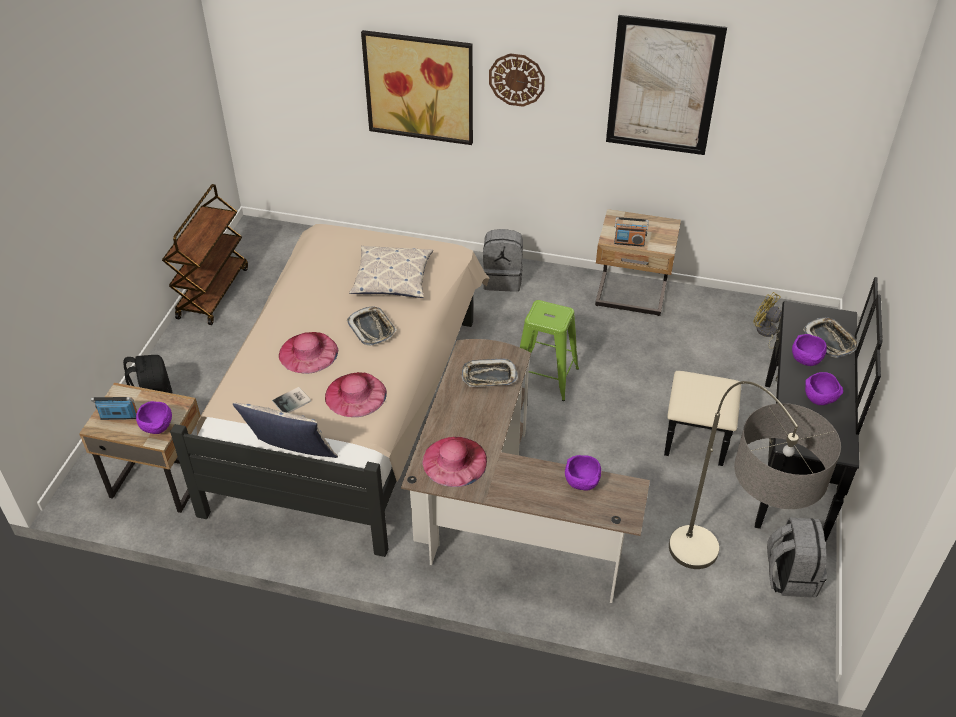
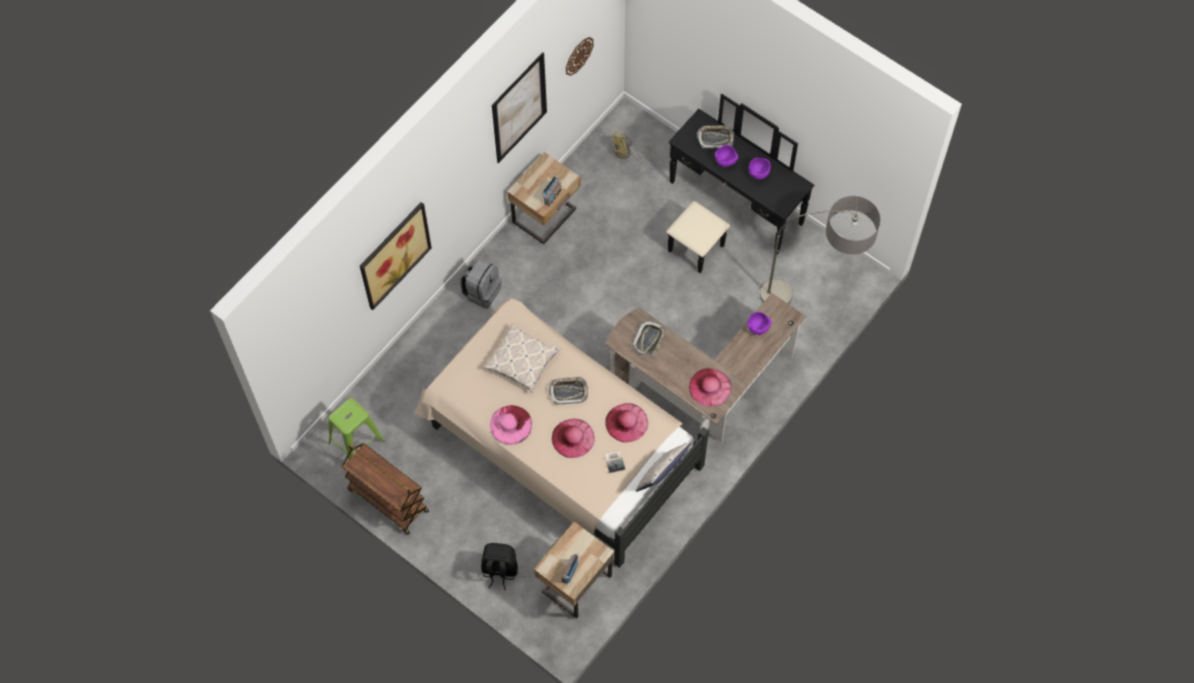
camera: 65 degrees left, 20 degrees up
(158, 428) = (592, 550): purple bowl -> none
(301, 295) = (510, 424): none -> pink hat
(516, 79) = (446, 190): wall clock -> wall clock (578, 55)
(545, 377) = (598, 309): green stool -> green stool (356, 442)
(790, 576) = (817, 256): grey backpack -> none

